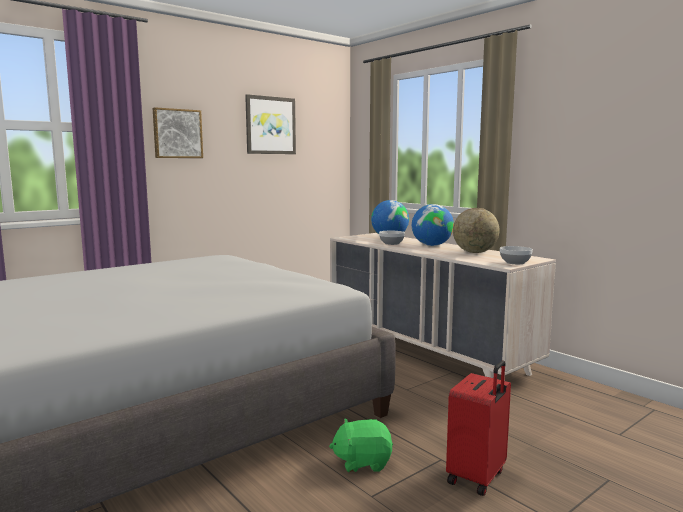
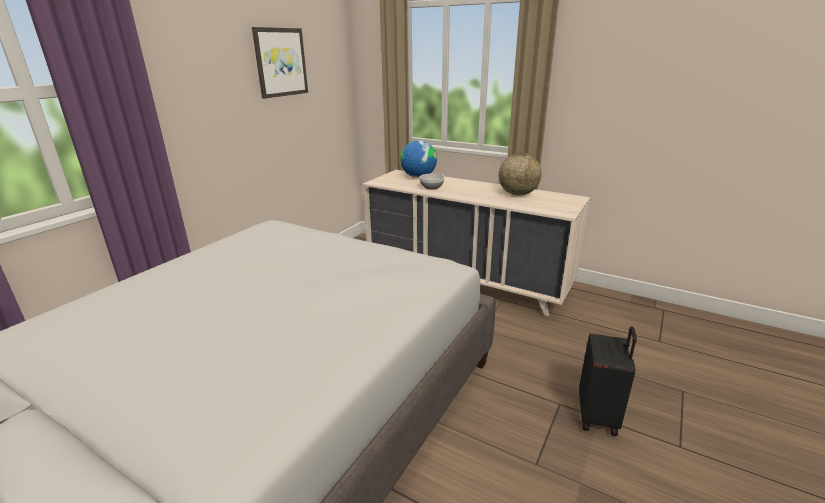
camera: 20 degrees left, 15 degrees up
(177, 133) = (185, 84): picture -> none
(362, 462) = (502, 425): green plush toy -> none
(431, 245) = (469, 186): globe -> none
(477, 477) = (598, 416): red suitcase -> black suitcase
(514, 262) = (567, 207): bowl -> none

